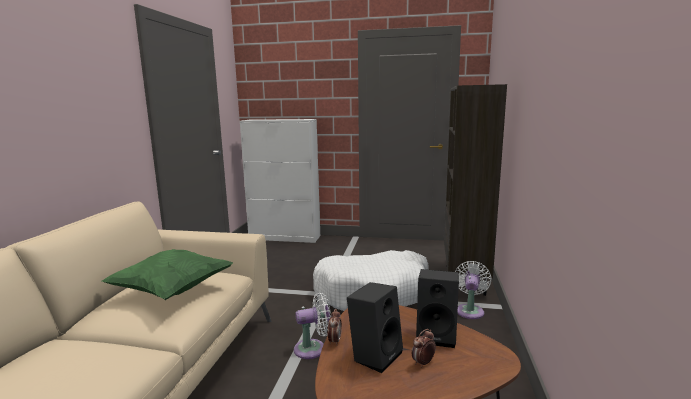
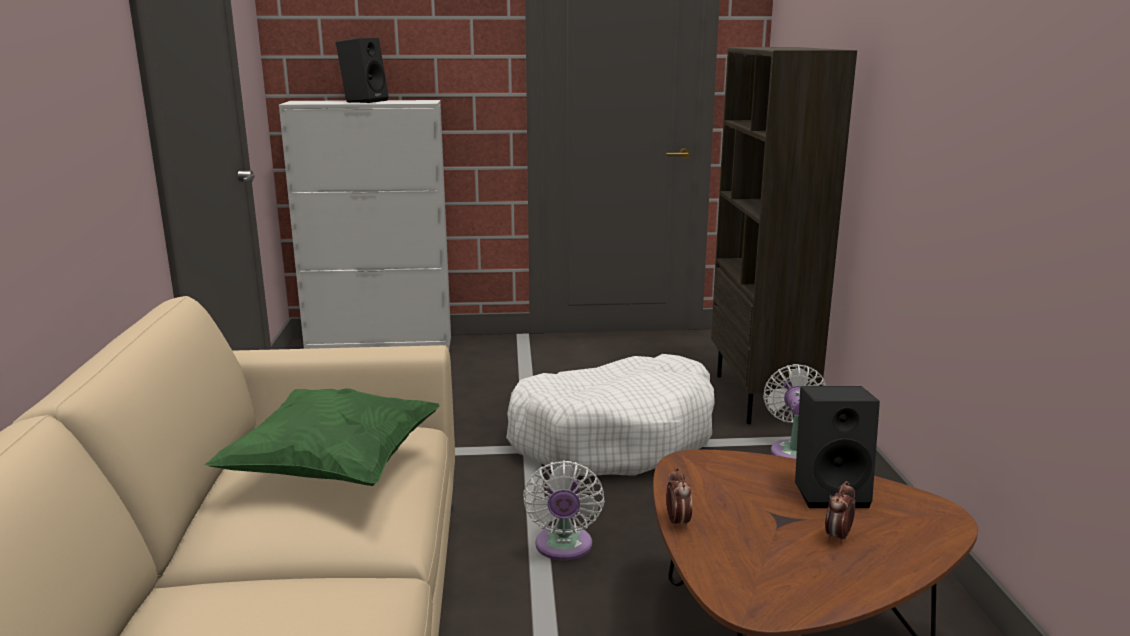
camera: 15 degrees left, 5 degrees up
(313, 349) = (563, 548): white fan -> white fan turned 120 degrees clockwise
(375, 355) = (757, 535): black speaker -> black speaker (364, 101)

